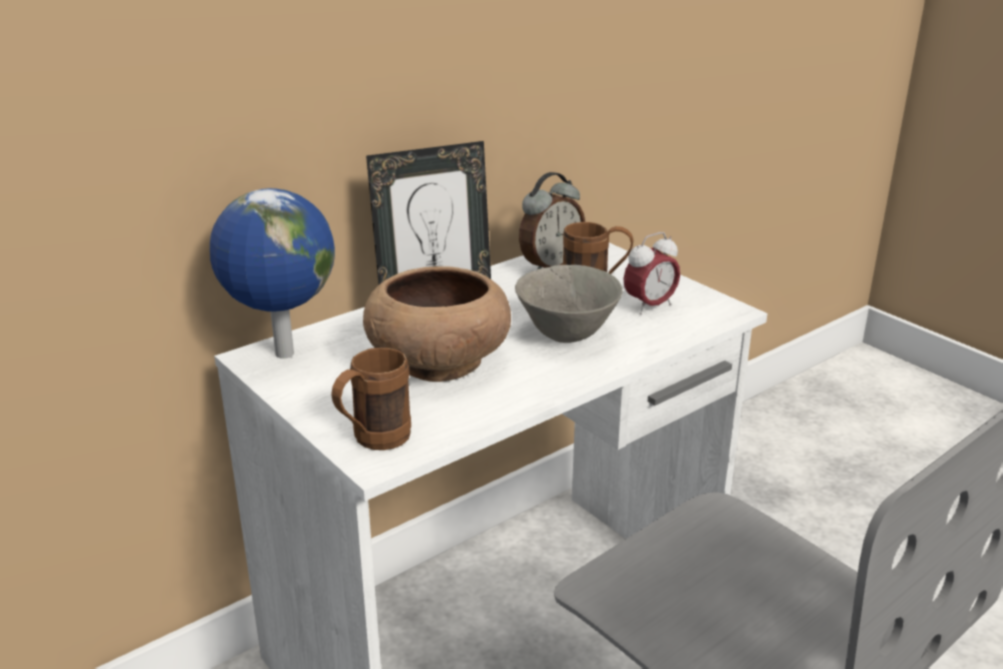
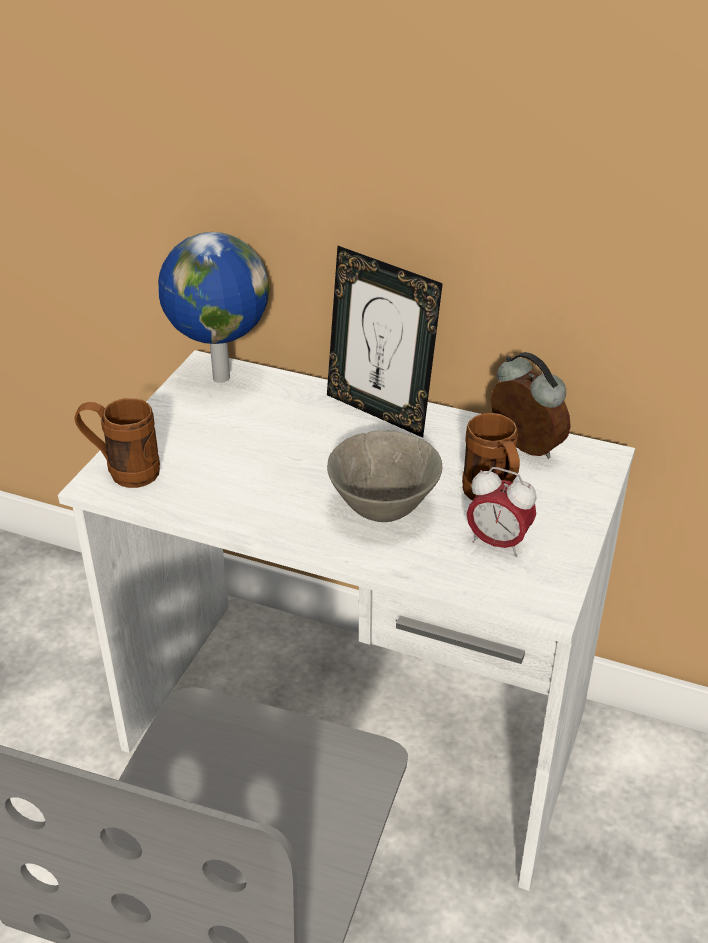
camera: 60 degrees right, 10 degrees up
(438, 362) = (270, 455): brown bowl -> none
(550, 265) = (523, 449): alarm clock -> alarm clock turned 150 degrees counterclockwise

